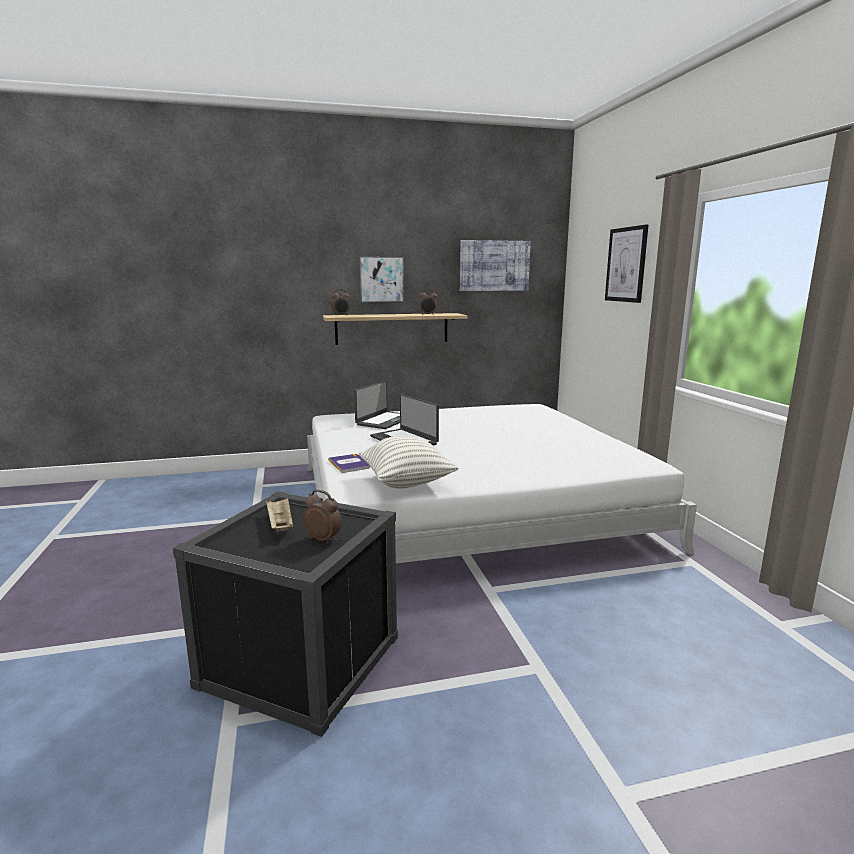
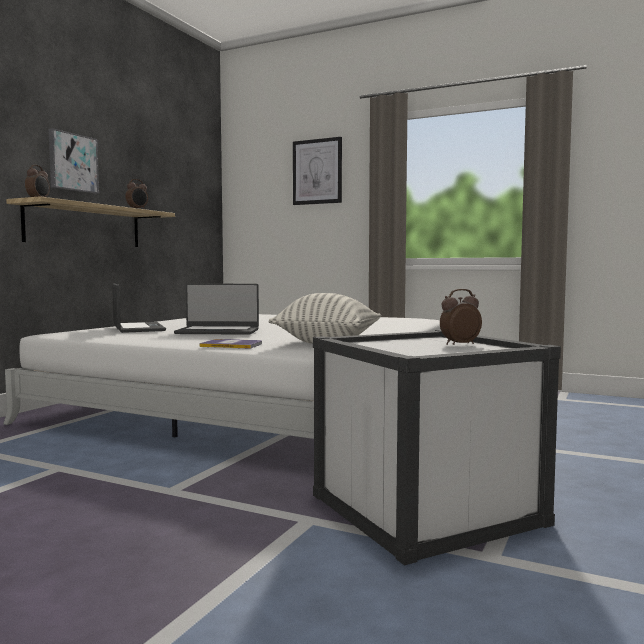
camera: 50 degrees left, 10 degrees down
(280, 524) = (398, 347): beige tray -> none
(300, 661) = (426, 510): black storage box -> white storage box
(494, 266) = (172, 167): picture -> none

